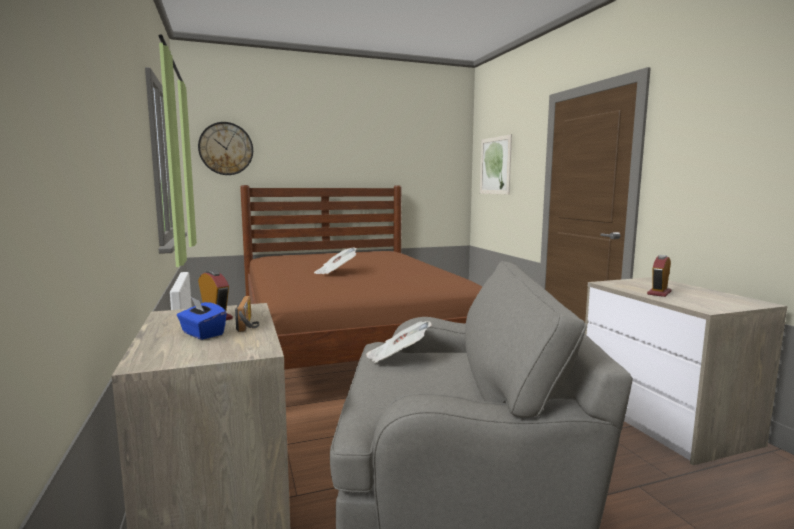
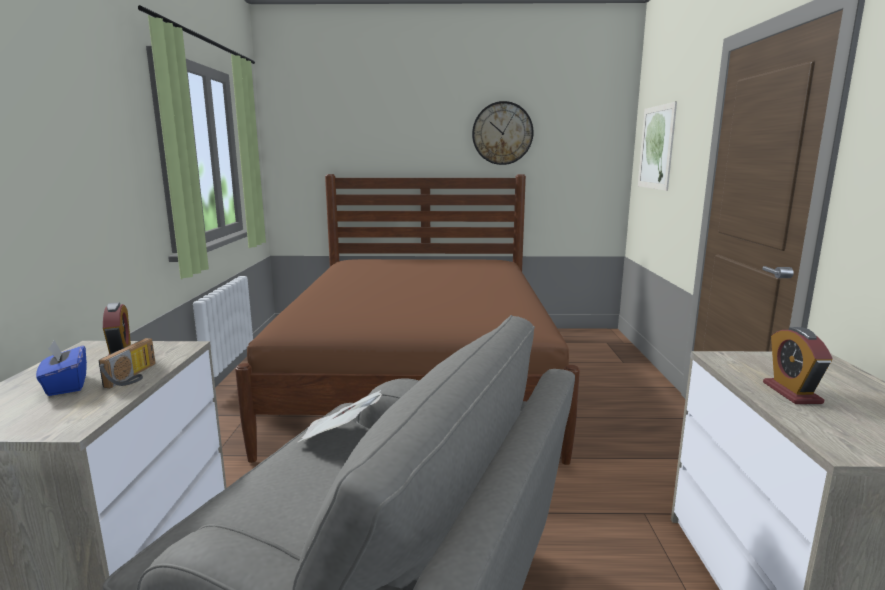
camera: 20 degrees right, 5 degrees up
(226, 148) = (311, 131): wall clock -> wall clock (502, 133)
(335, 272) = (383, 293): newspaper -> none
(659, 293) = (791, 393): alarm clock -> alarm clock turned 60 degrees counterclockwise

